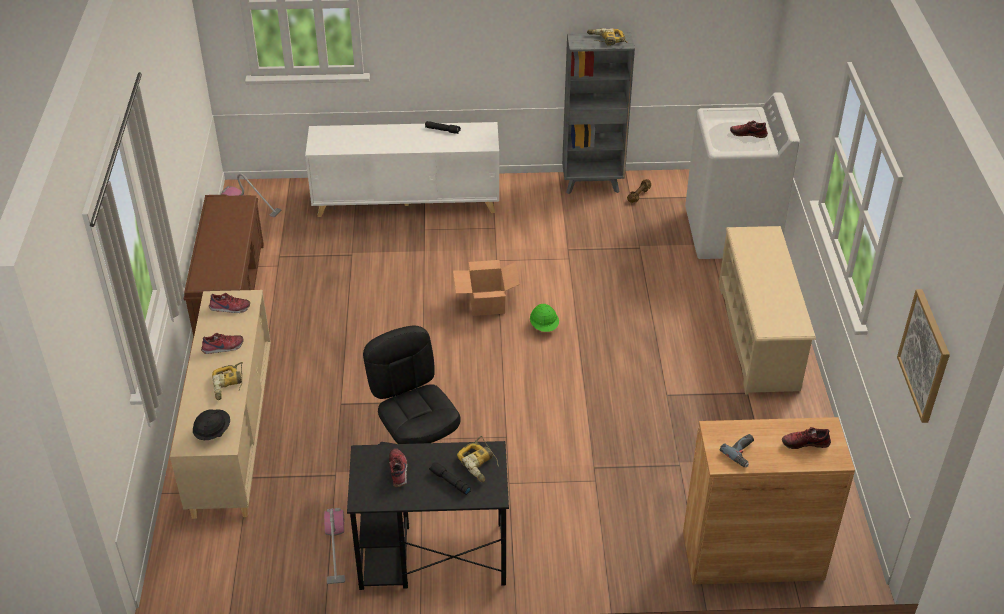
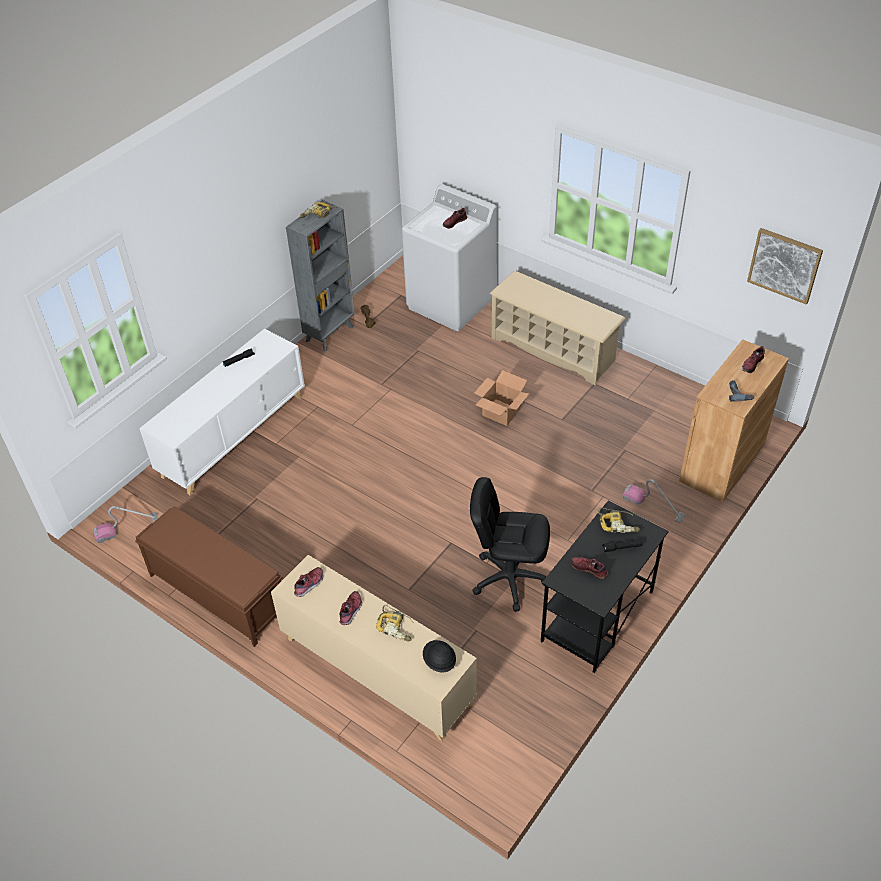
camera: 50 degrees left, 5 degrees up
(335, 548) = (545, 667): vacuum cleaner -> vacuum cleaner (653, 506)
(487, 303) = (390, 454): cardboard box -> cardboard box (501, 412)
(544, 326) = (443, 439): green hard hat -> none

